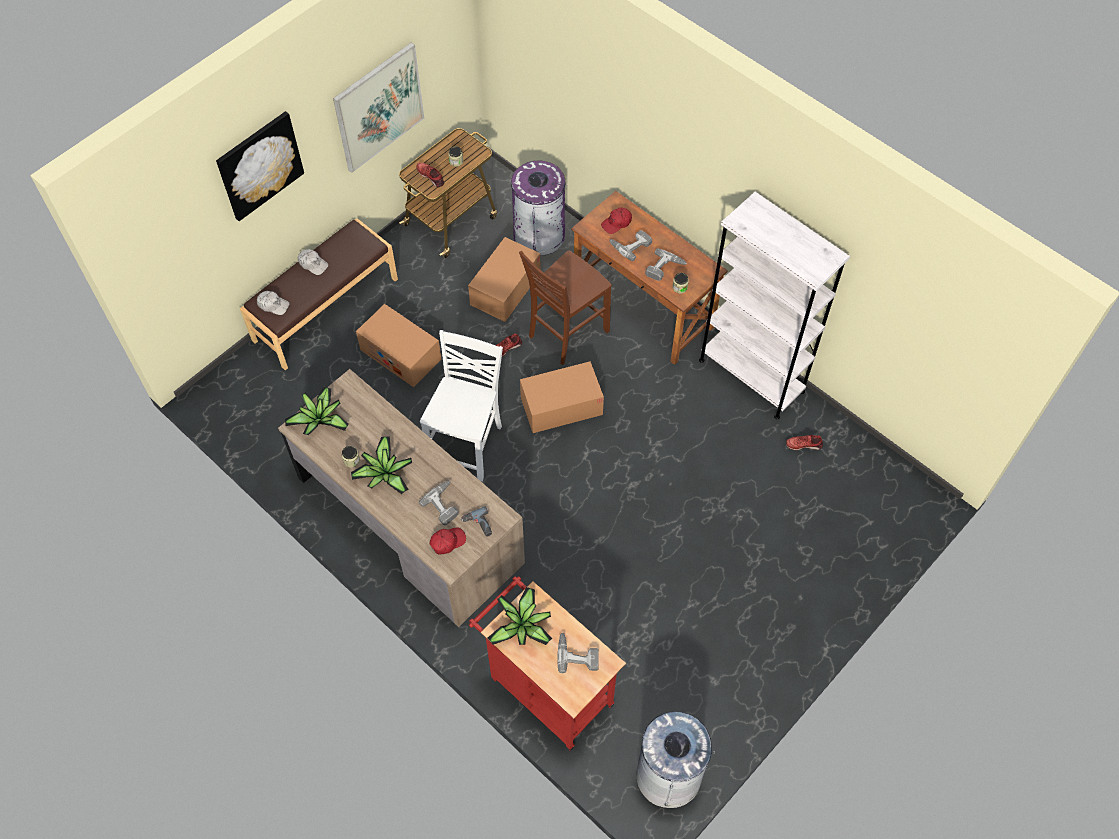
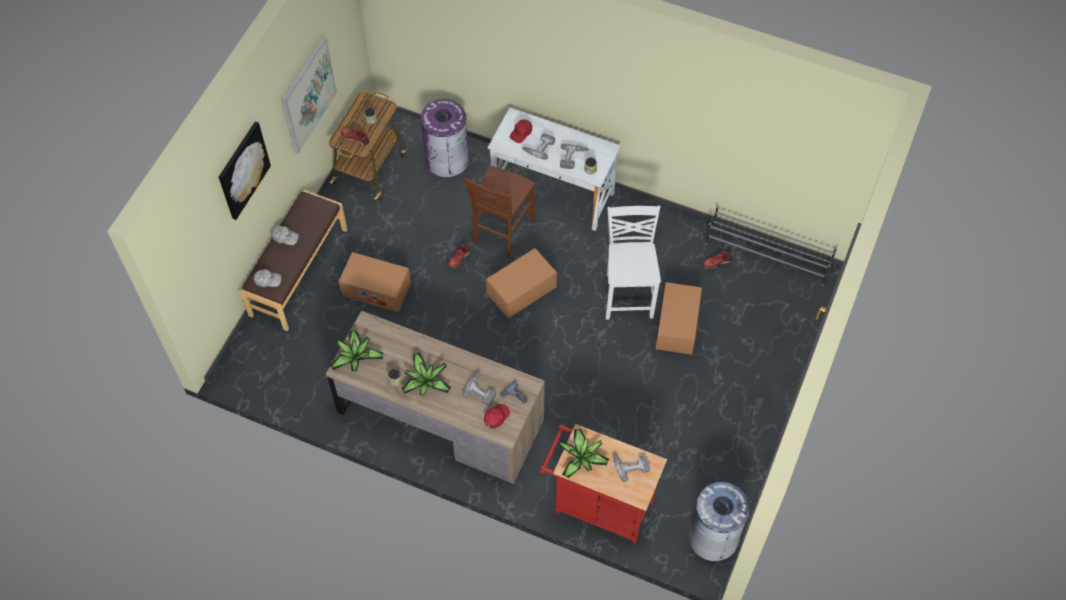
camera: 20 degrees left, 0 degrees up
(468, 445) = (461, 344): white chair -> white chair (628, 294)
(505, 289) = (438, 211): cardboard box -> cardboard box (677, 325)
(643, 307) = (553, 193): brown desk -> white desk
(751, 375) = (657, 221): white bookcase -> none
(868, 456) = (767, 256): none -> grey shoe rack

